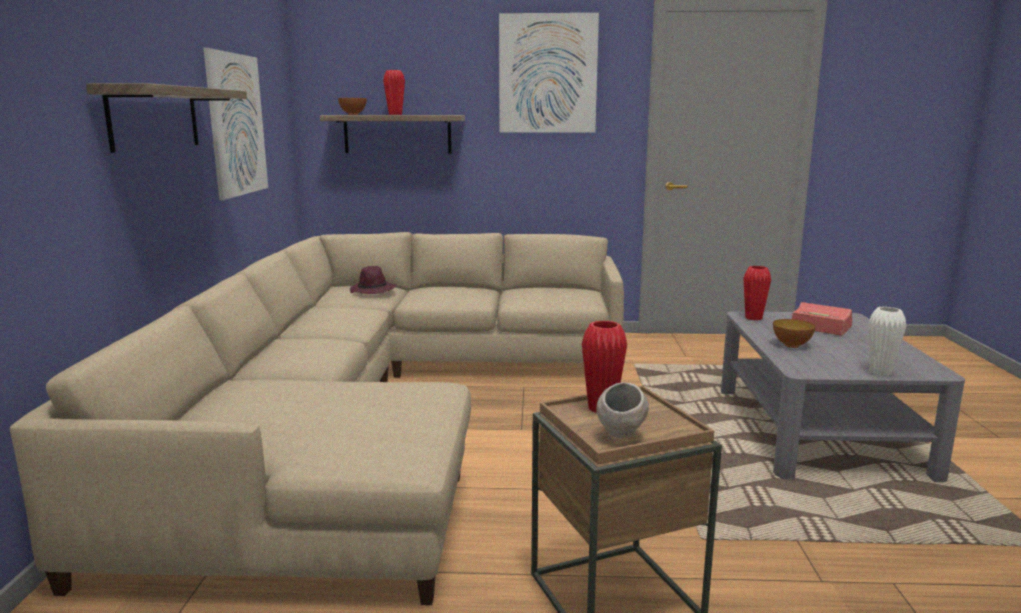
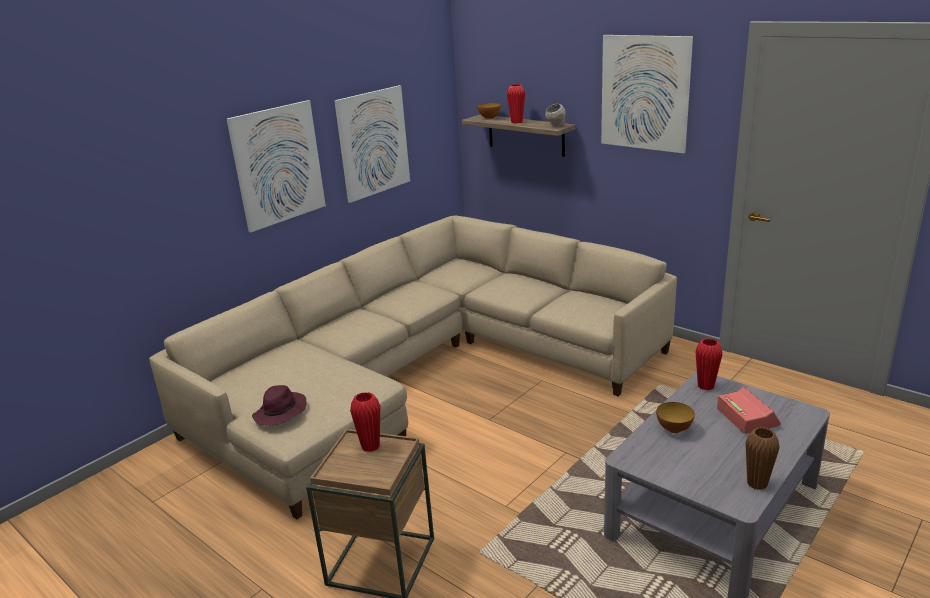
camera: 40 degrees right, 10 degrees up
(154, 118) = (278, 165): shelf -> picture
(373, 291) = (469, 272): purple hat -> purple hat (280, 413)
(621, 437) = (343, 471): grey bowl -> grey bowl (555, 126)
(880, 372) = (689, 485): white vase -> none
(915, 358) = (757, 483): none -> brown vase

